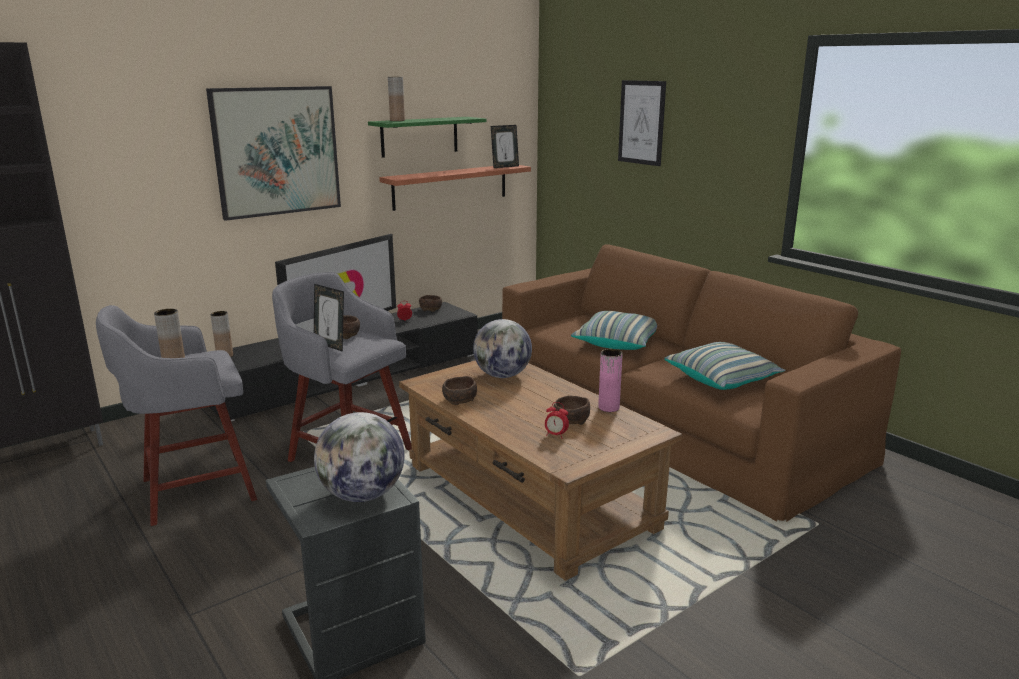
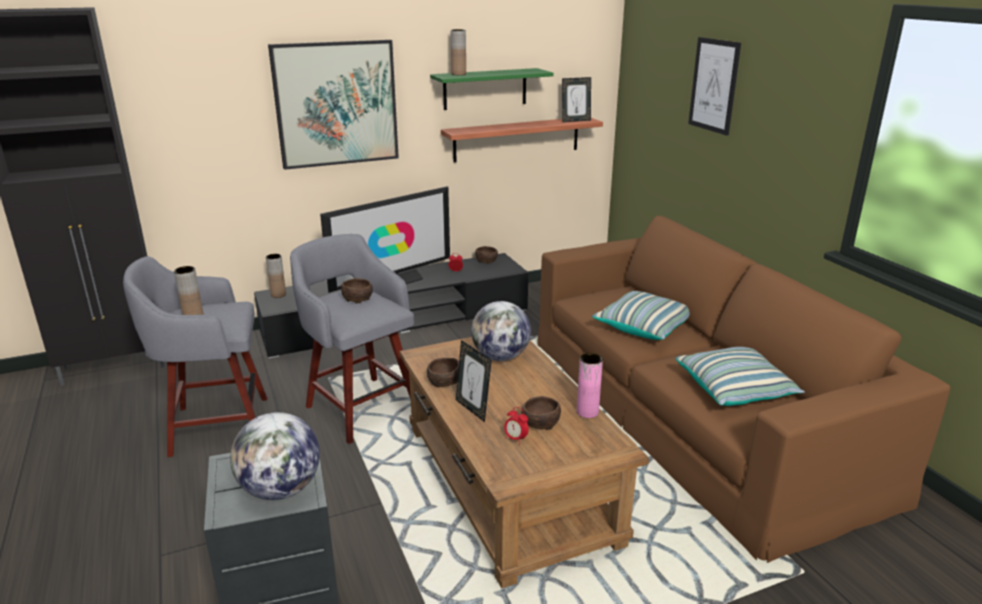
camera: 15 degrees right, 5 degrees up
(330, 345) = (339, 309): picture frame -> picture frame (473, 409)

